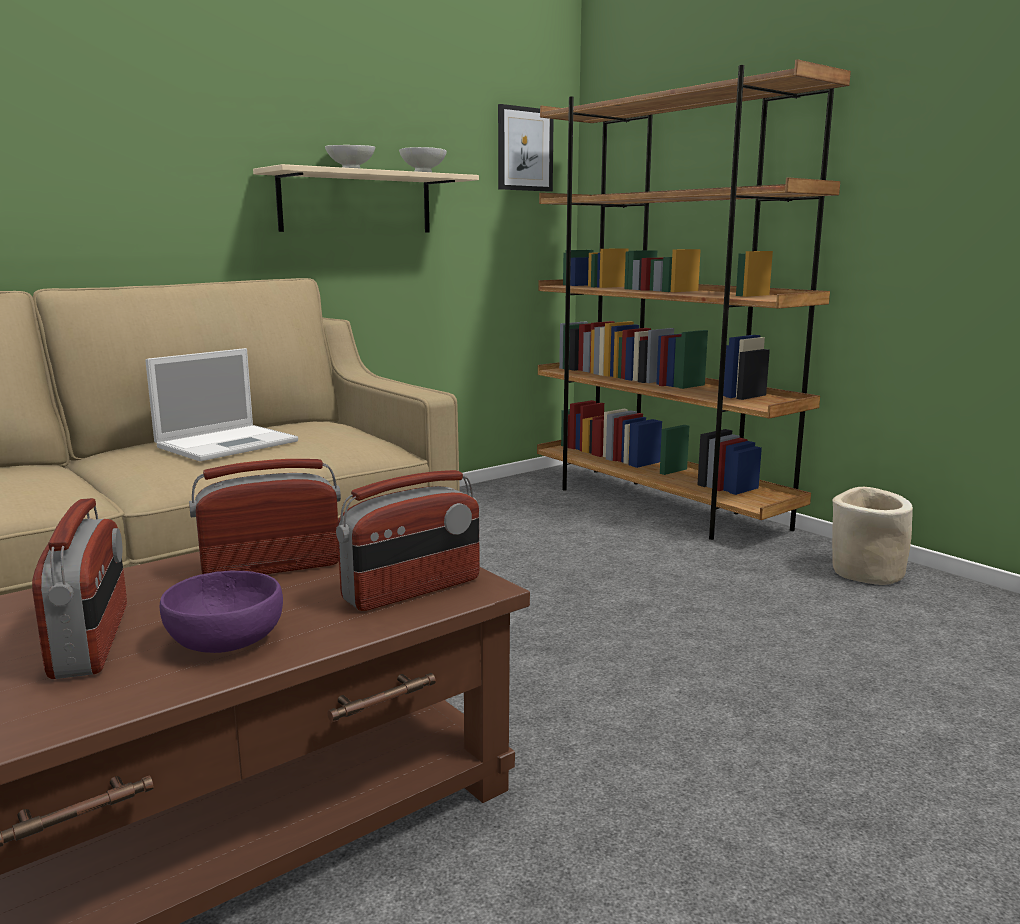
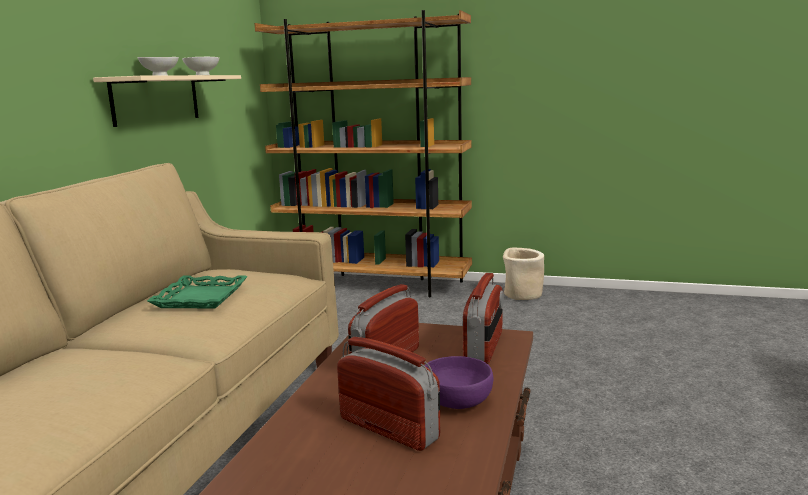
camera: 35 degrees left, 0 degrees up
(229, 443) = (200, 297): laptop -> green tray
(525, 149) = (239, 52): picture -> none

